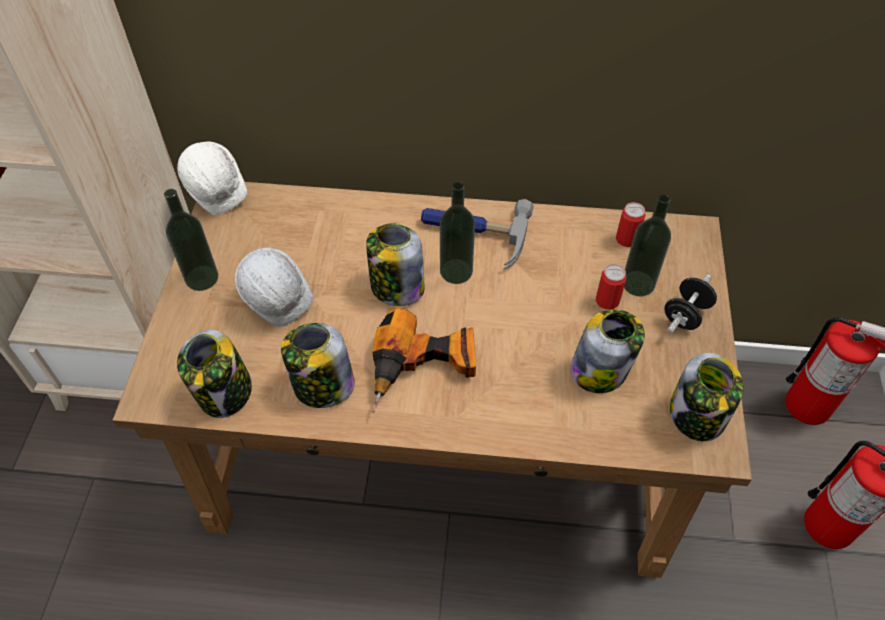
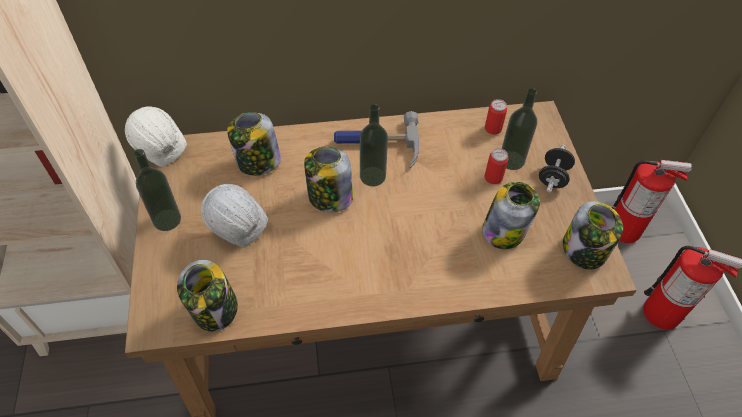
camera: 15 degrees left, 0 degrees up
(322, 386) = (294, 287): jar -> jar (258, 162)
(424, 368) = (370, 257): power drill -> none

